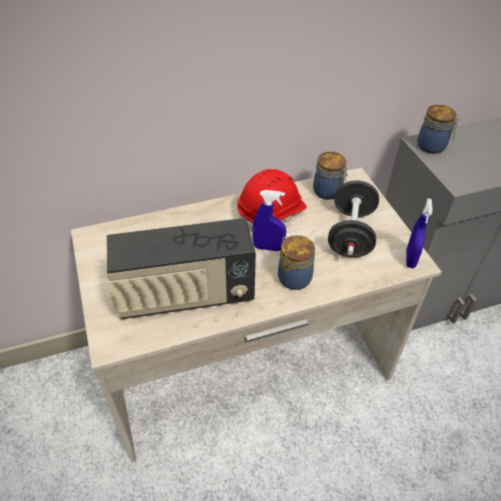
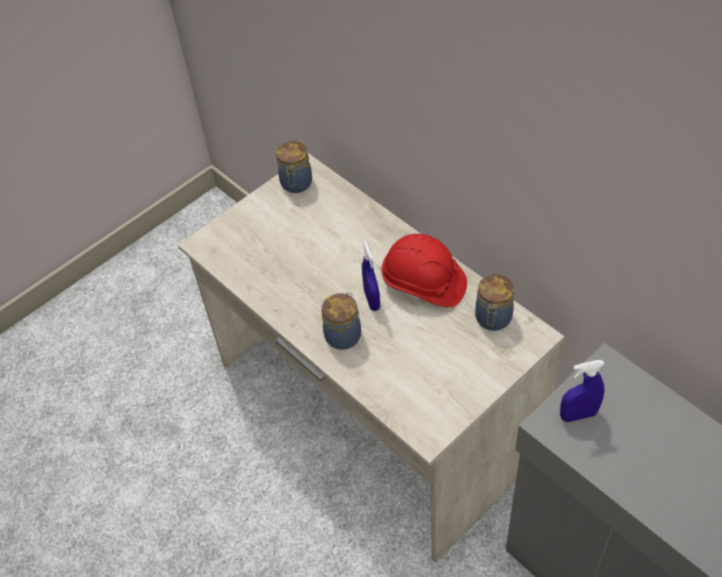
camera: 70 degrees right, 5 degrees up
(185, 296) = (276, 266): radio -> none
(350, 234) = (435, 362): black dumbbell -> none
(410, 259) = (430, 427): blue spray bottle -> blue spray bottle (578, 415)
(432, 146) = (608, 380): jar -> jar (296, 184)

